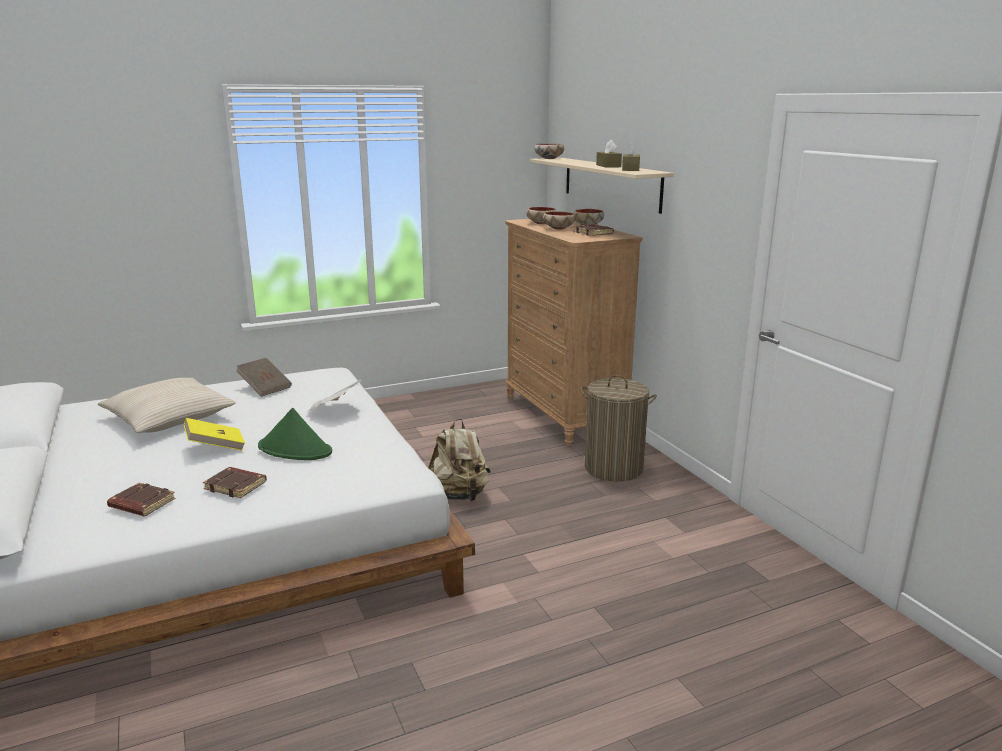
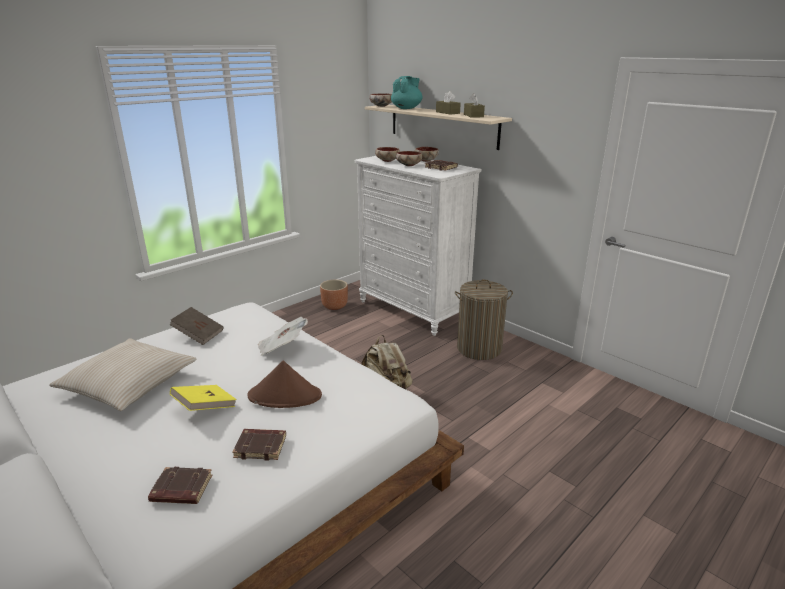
camera: 20 degrees left, 5 degrees up
(295, 449) = (285, 396): green hat -> brown hat
(473, 399) = (334, 306): none -> brown planter
(564, 415) = (413, 310): brown dresser -> white dresser
(572, 161) = (406, 108): none -> turquoise teapot

